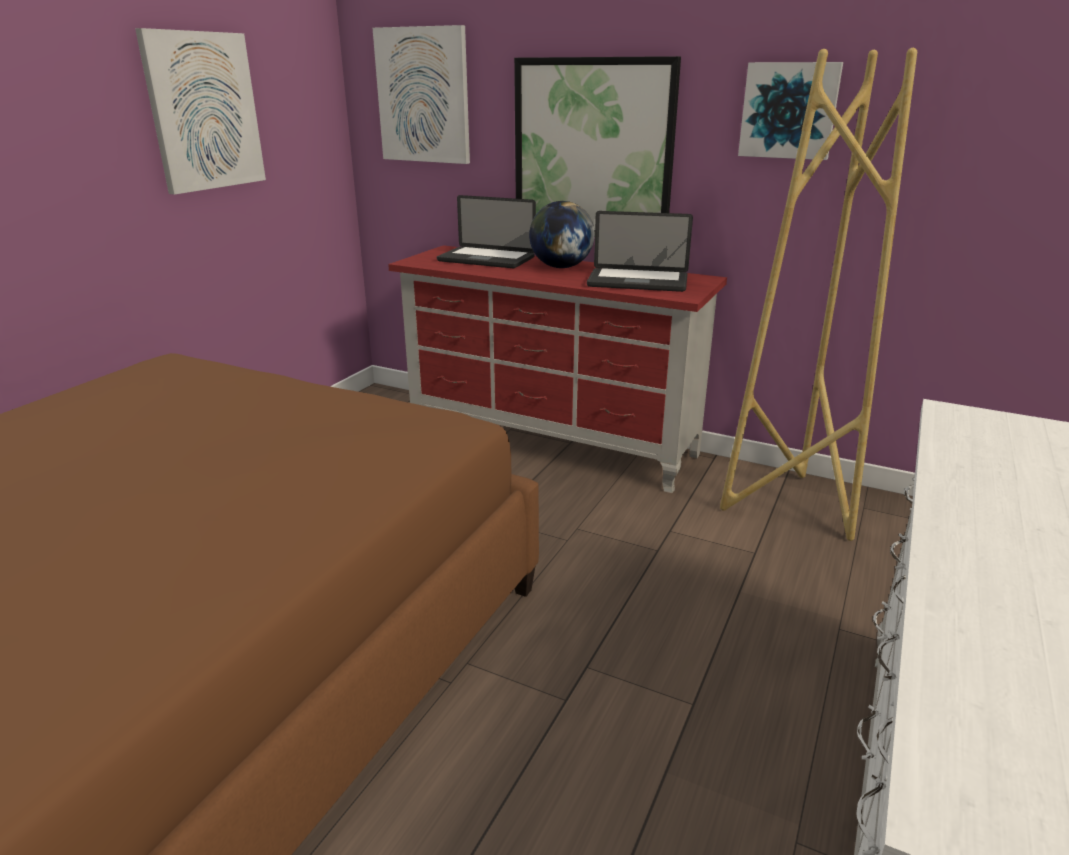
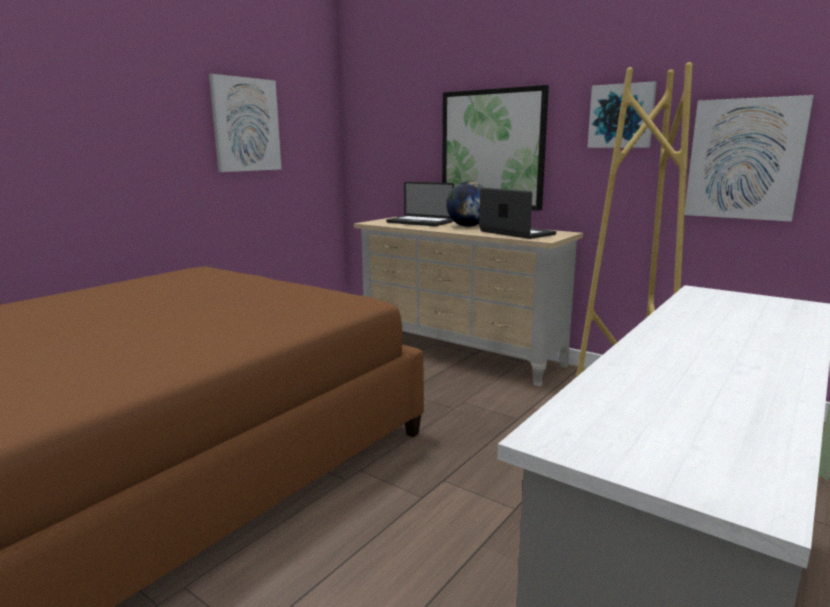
camera: 10 degrees right, 10 degrees down
(423, 96) = (387, 120): picture -> picture (744, 159)
(552, 444) = (460, 354): red dresser -> beige dresser
(637, 282) = (516, 233): laptop -> laptop turned 150 degrees counterclockwise

